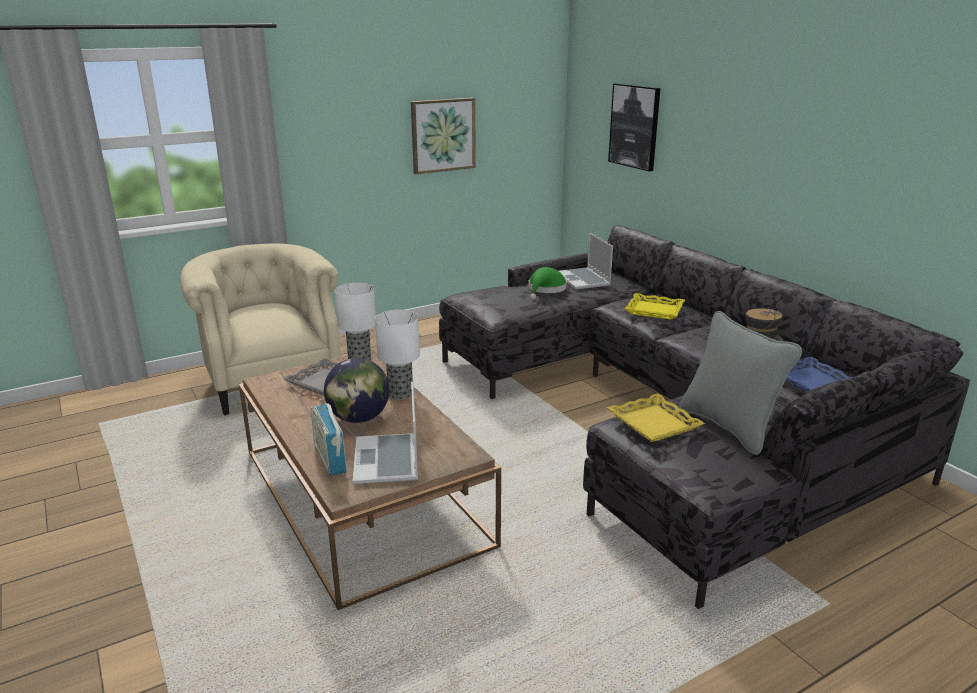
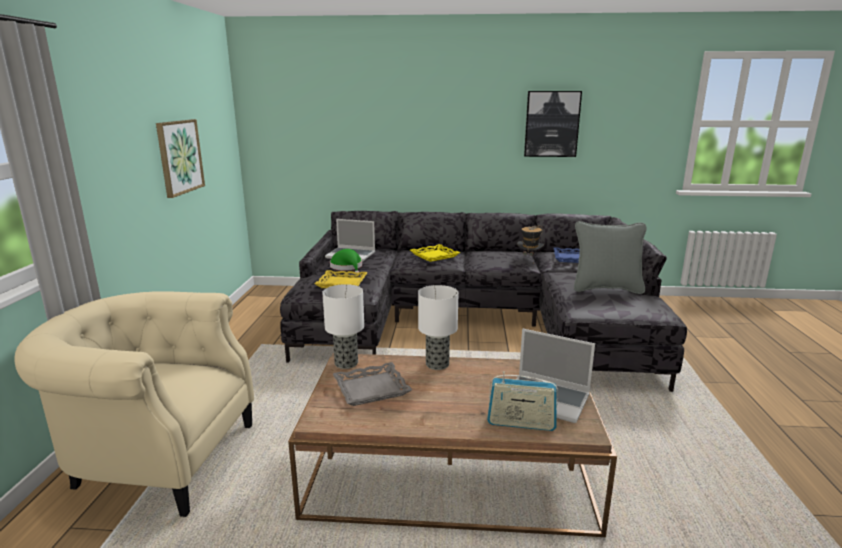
camera: 55 degrees left, 5 degrees down
(358, 418) = (460, 392): globe -> none
(635, 126) = (328, 134): picture -> picture (552, 124)
(654, 423) = (589, 301): yellow tray -> yellow tray (342, 283)

